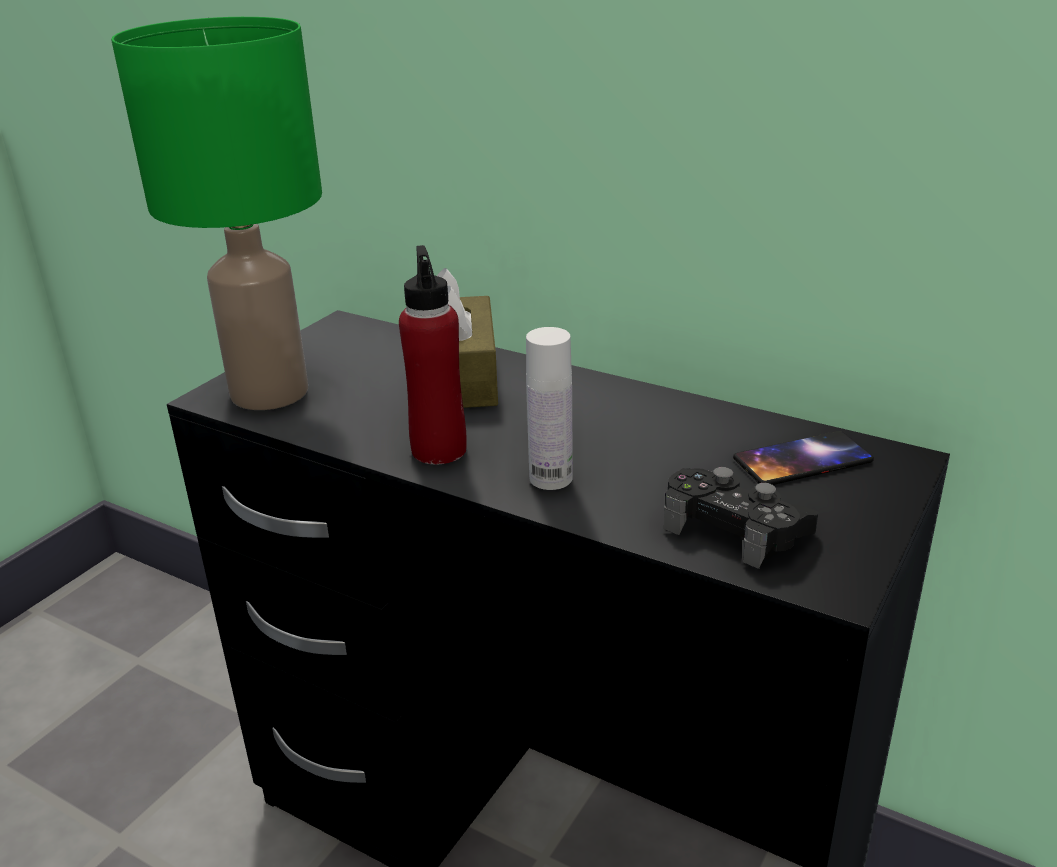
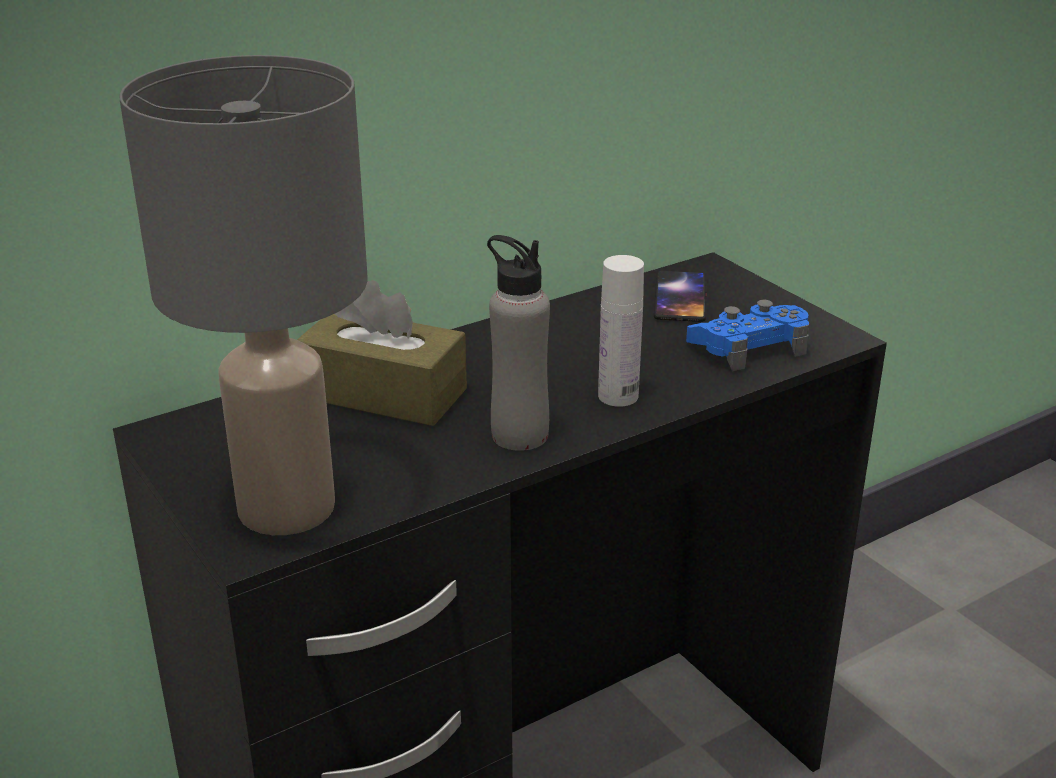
camera: 65 degrees left, 0 degrees up
(271, 393) = (289, 506): green table lamp -> grey table lamp
(439, 449) = (519, 435): red bottle -> grey bottle
(735, 528) = (749, 347): black game controller -> blue game controller

